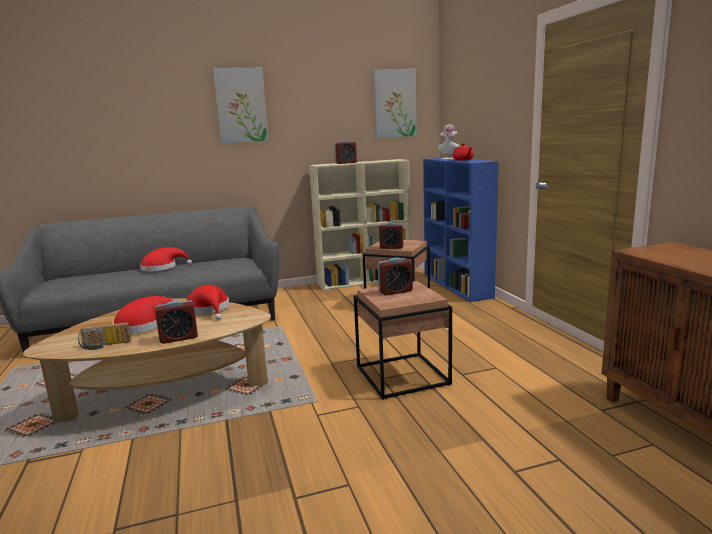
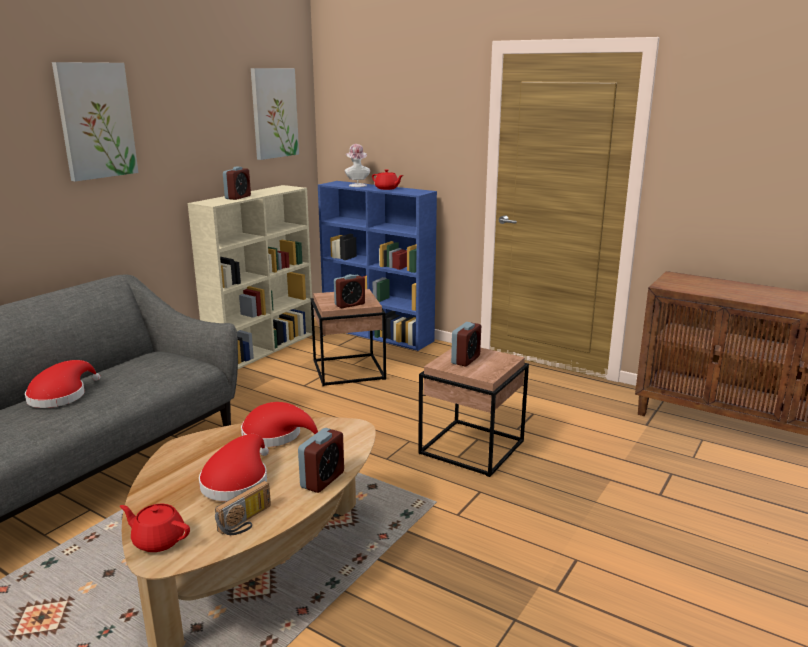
camera: 40 degrees left, 5 degrees up
(60, 340) = (158, 540): none -> red teapot

